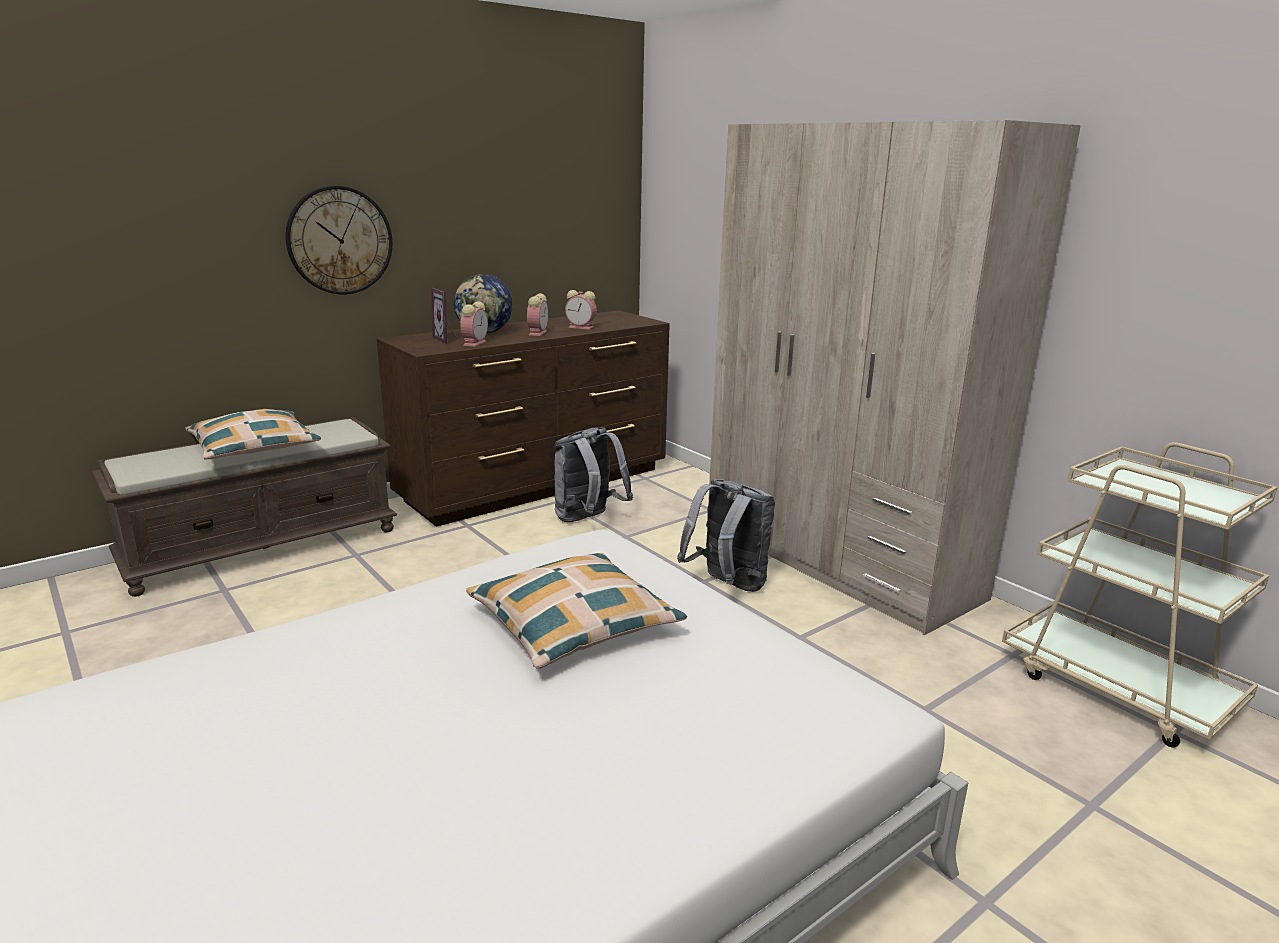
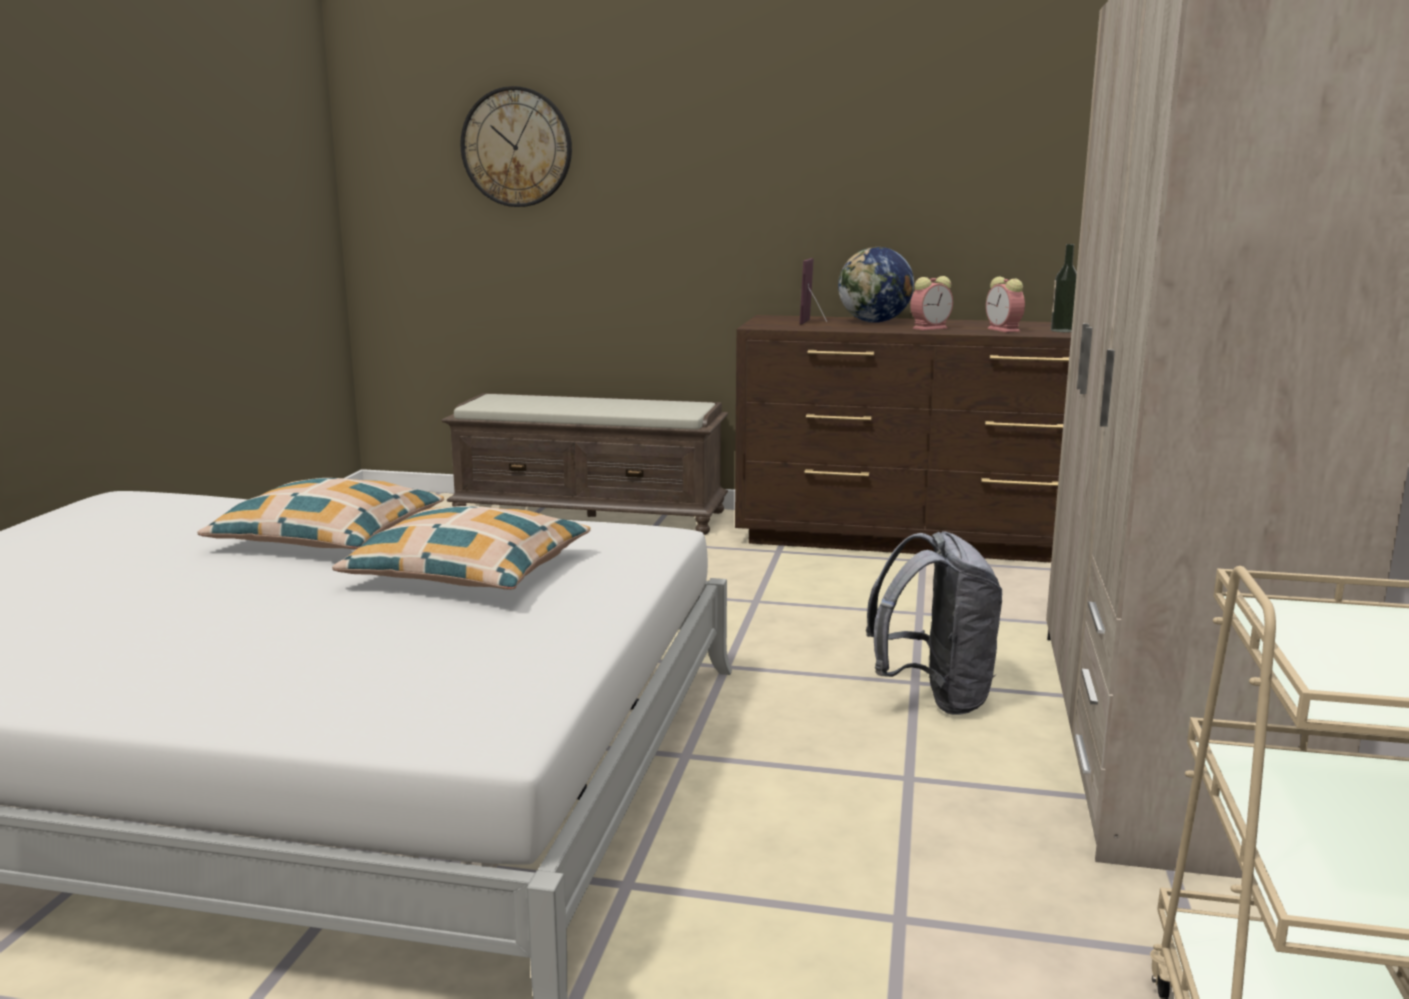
camera: 50 degrees right, 5 degrees down
(254, 447) = (589, 406): pillow -> pillow (330, 538)
(339, 240) = (731, 199): wall clock -> wall clock (516, 147)
(475, 343) = (829, 327): alarm clock -> none
(588, 519) = (911, 585): grey backpack -> none
(611, 322) = (1062, 331): none -> bottle

